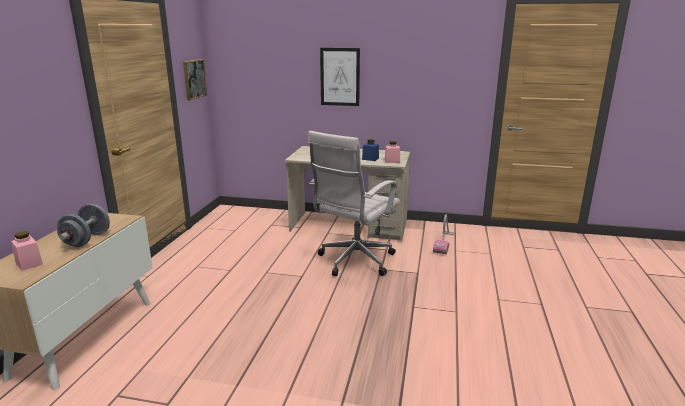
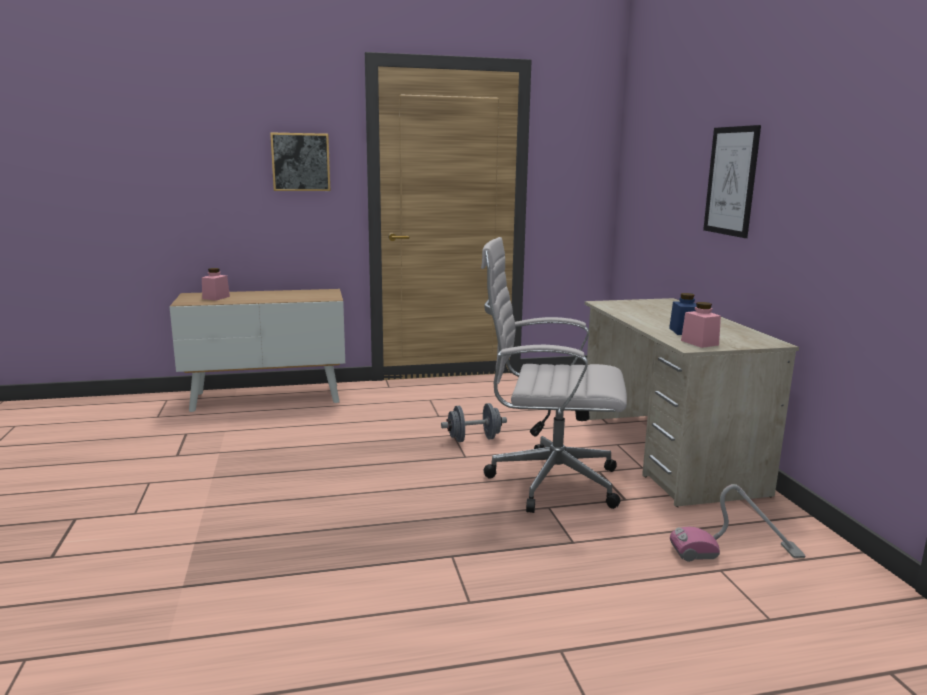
camera: 65 degrees right, 5 degrees down
(87, 240) = (271, 299): grey dumbbell -> grey dumbbell (473, 439)
(194, 79) = (578, 176): picture -> picture (300, 162)

